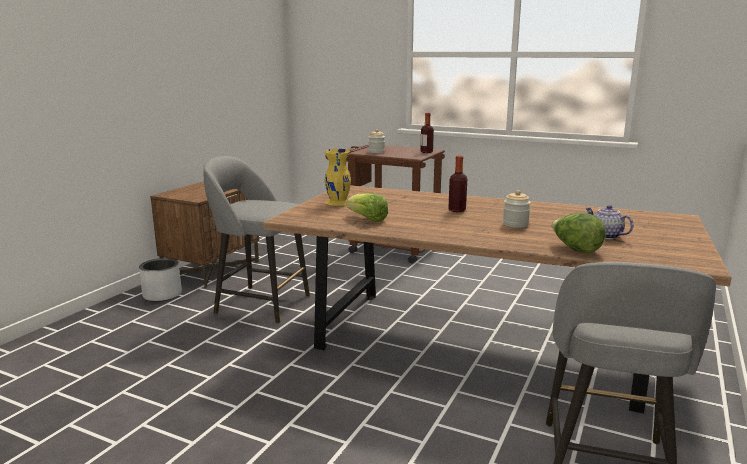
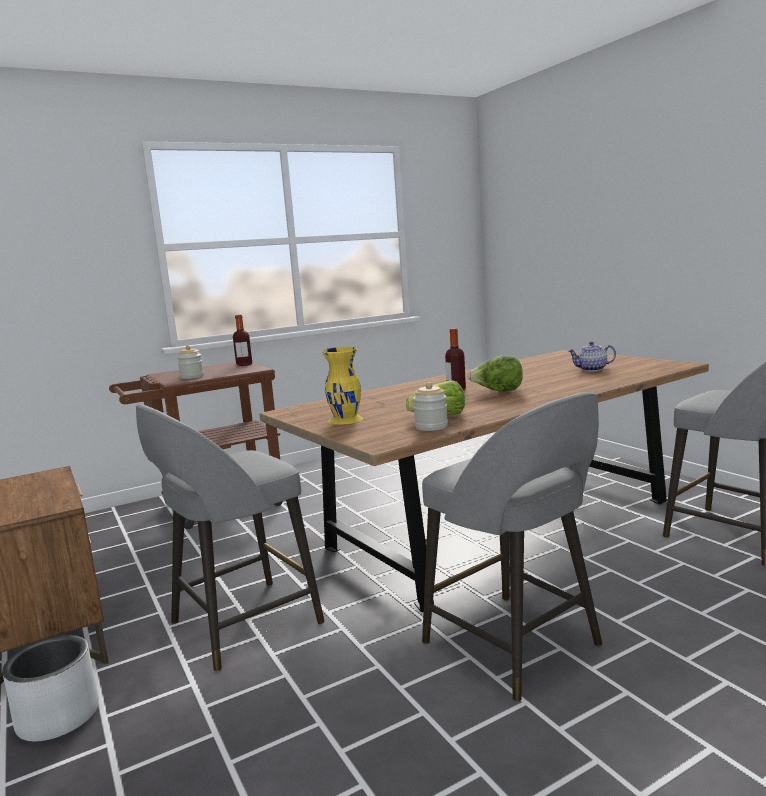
camera: 55 degrees left, 5 degrees down
(297, 389) = (515, 646): none -> grey stool
(515, 224) = (529, 382): jar -> jar (431, 427)
(575, 249) = (620, 379): lettuce -> lettuce (497, 392)

